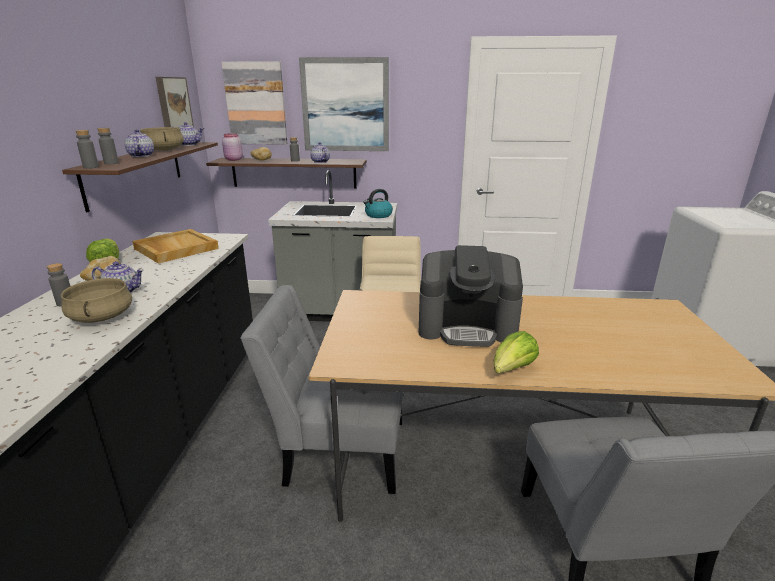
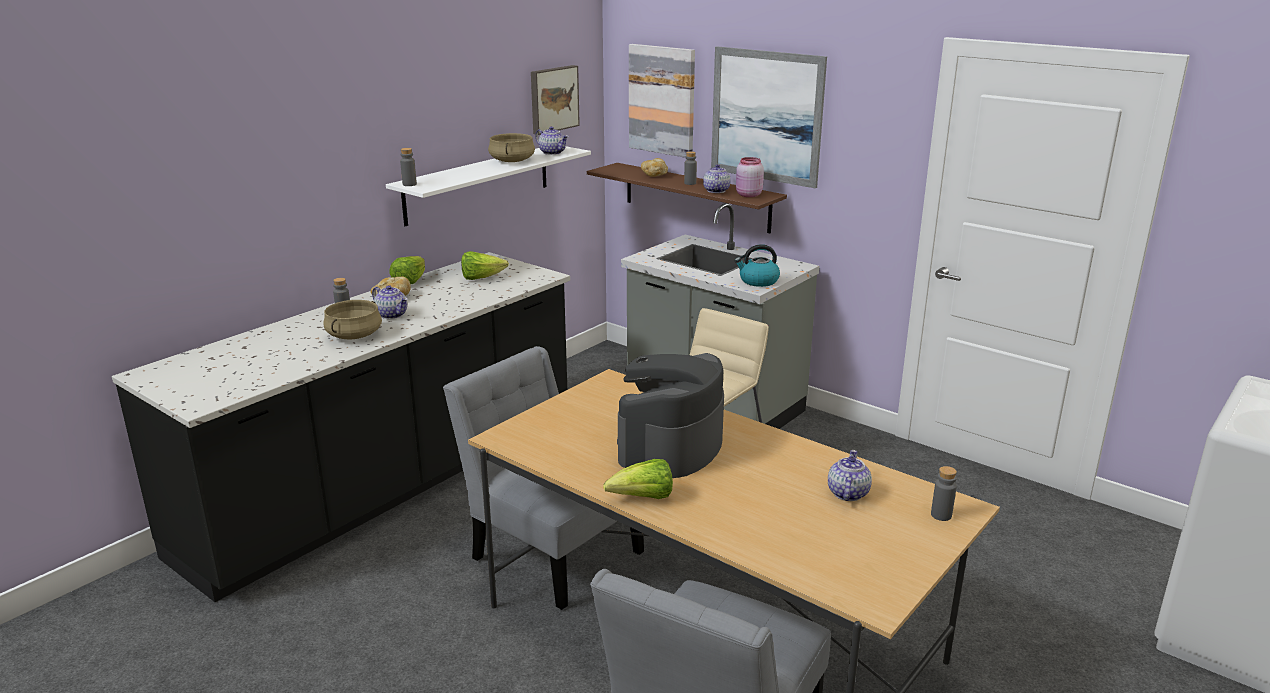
camera: 35 degrees right, 0 degrees up
(111, 163) = (433, 180): grey bottle -> grey bottle (941, 515)
(136, 172) = (478, 183): brown shelf -> white shelf
(141, 156) = (475, 170): teapot -> teapot (847, 493)
(175, 248) = (481, 278): beige tray -> lettuce
(233, 159) = (623, 169): pink jar -> pink jar (748, 195)
(467, 326) = (670, 446): coffee machine -> coffee machine turned 75 degrees clockwise

